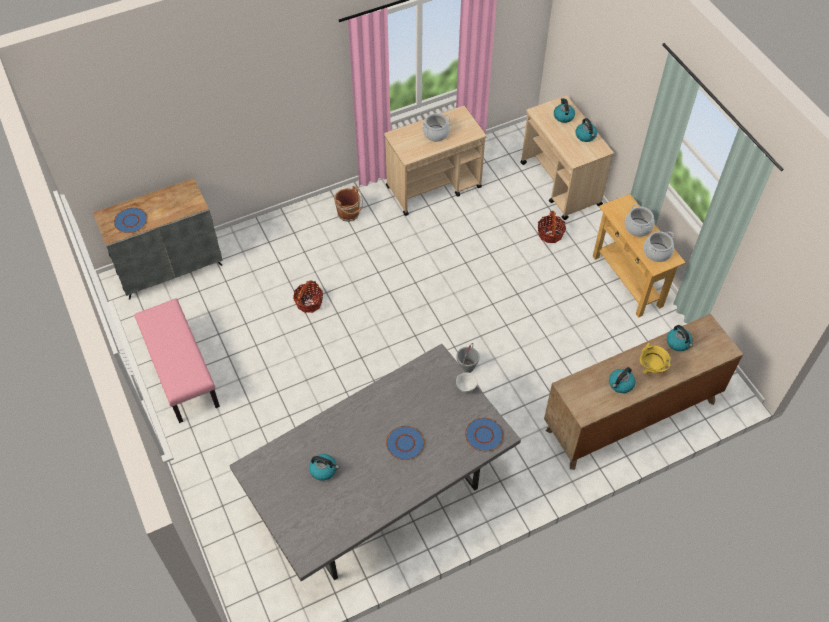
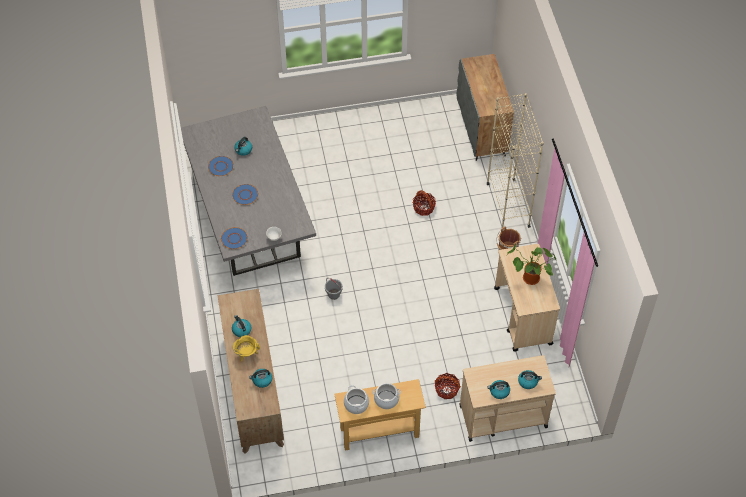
camera: 105 degrees right, 0 degrees up
(130, 221) = (479, 73): blue plate -> blue plate (221, 166)
(181, 372) = (385, 126): pink bench -> none
(284, 223) = (508, 205): none -> beige bookcase
(436, 133) = (529, 279): cooking pot -> potted plant

